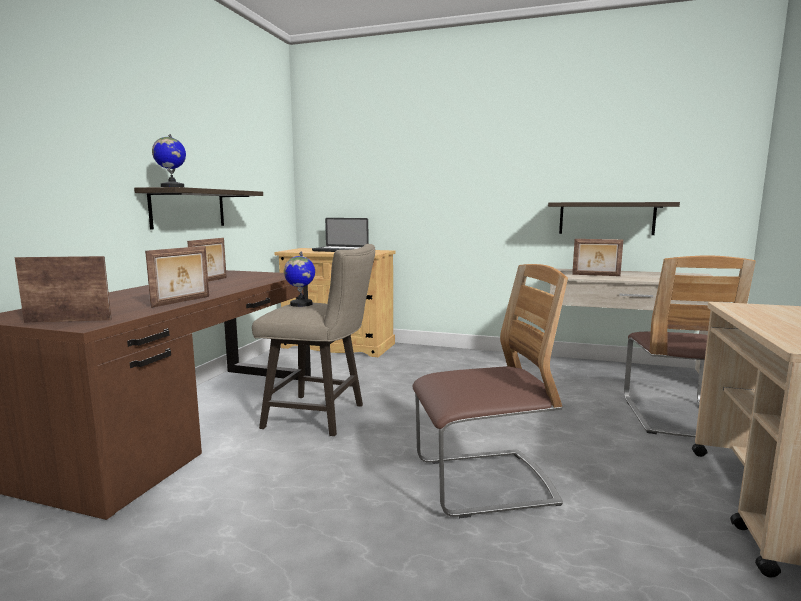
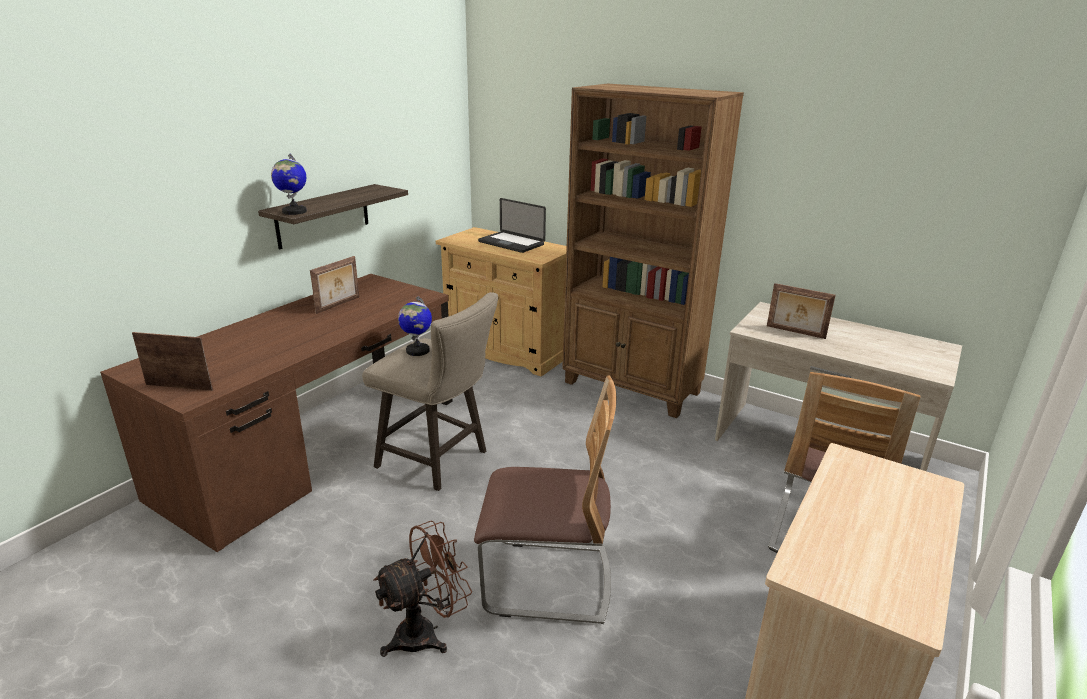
camera: 15 degrees right, 15 degrees up
(182, 301) = (288, 356): picture frame -> none
(393, 546) = (426, 632): none -> brown fan
(457, 356) = (632, 388): none -> brown bookcase
(606, 218) = (838, 250): shelf -> none

